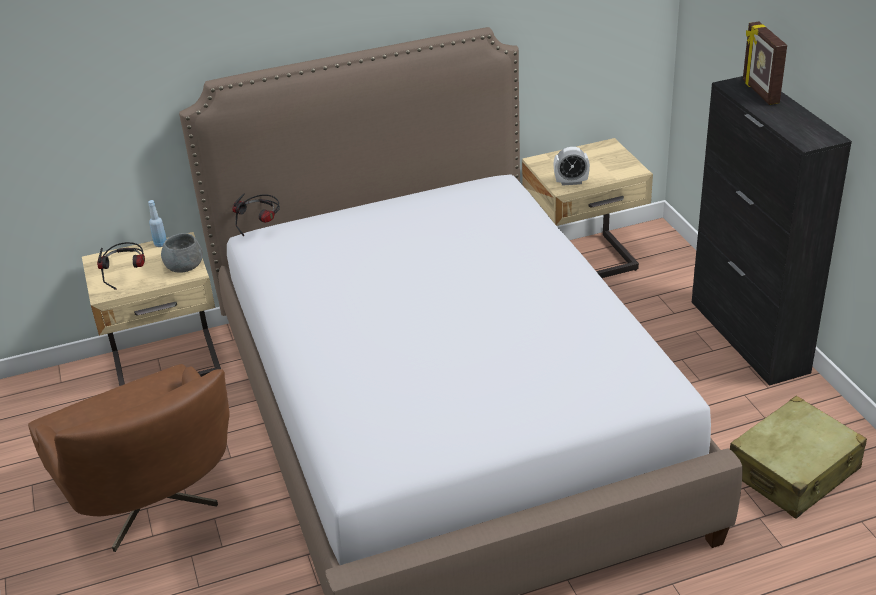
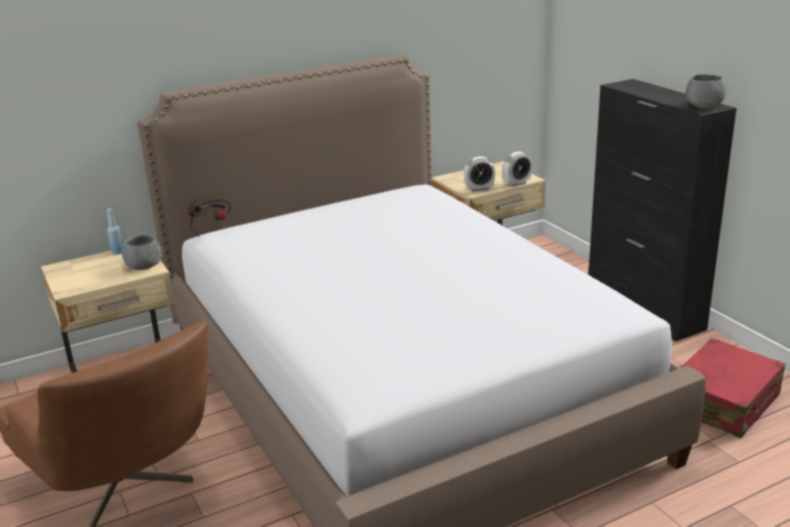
camera: 10 degrees left, 10 degrees down
(128, 277) = (89, 277): headphones -> none
(616, 177) = (516, 184): none -> alarm clock
(759, 92) = (643, 87): picture frame -> none
(793, 471) = (723, 402): beige suitcase -> red suitcase
(814, 136) = (704, 106): none -> grey bowl

